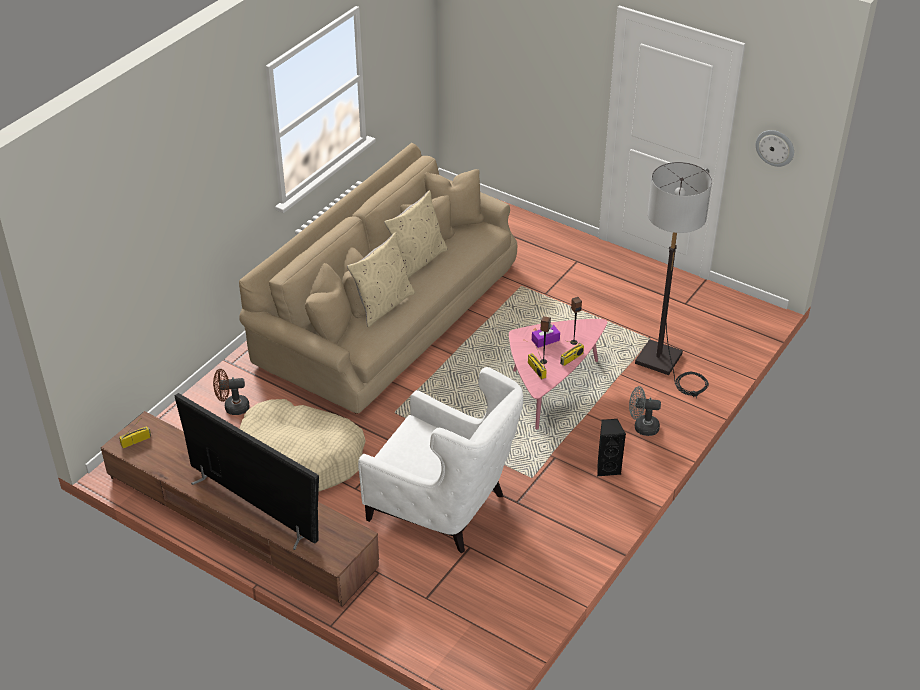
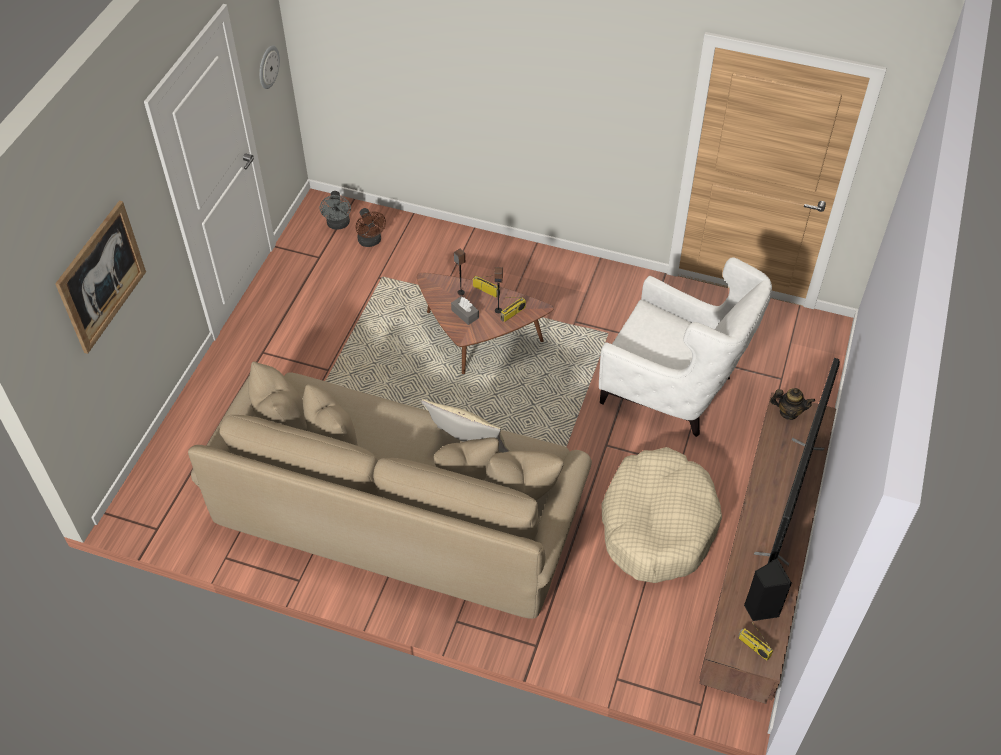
camera: 105 degrees left, 10 degrees up
(232, 407) = (609, 617): brown fan -> brown fan (371, 242)
(348, 538) = (789, 412): none -> teapot
(417, 261) = (377, 437): beige pillow -> none
(443, 507) = (673, 390): white armchair -> white armchair turned 105 degrees clockwise
(519, 52) = (101, 276): none -> picture
(545, 340) = (465, 314): purple tissue box -> grey tissue box
(550, 386) = (478, 341): pink coffee table -> brown coffee table
(607, 468) = (573, 283): black speaker -> black speaker (760, 608)
(642, 427) = (512, 267): grey fan -> grey fan (338, 225)
(668, 367) = (421, 259): floor lamp -> none

